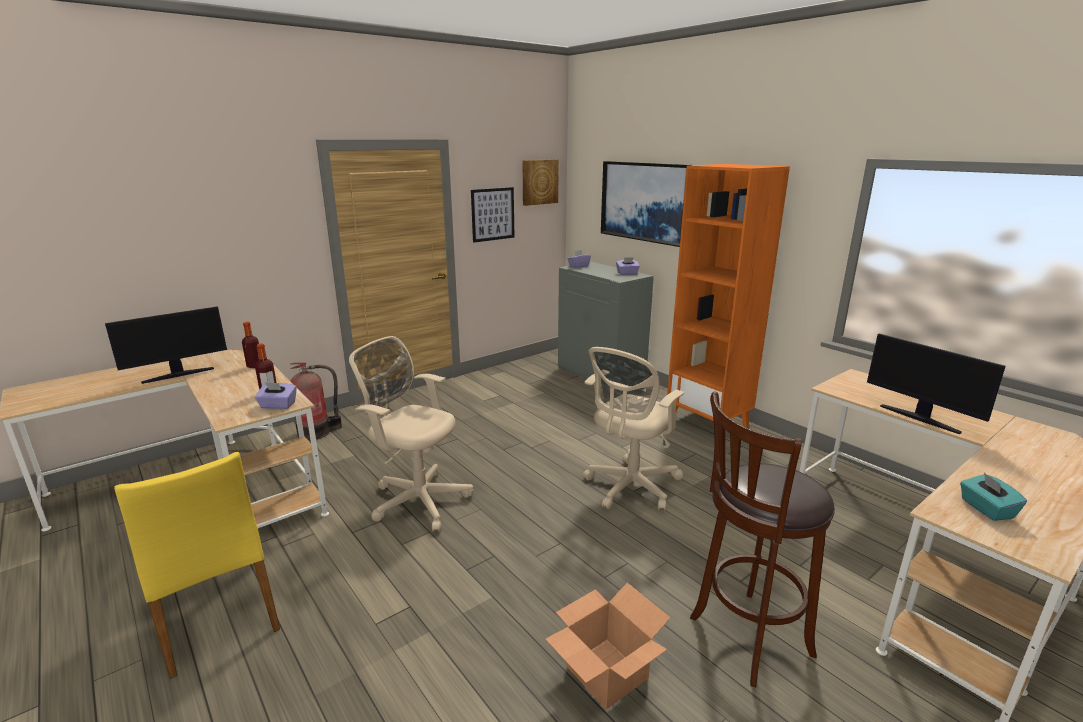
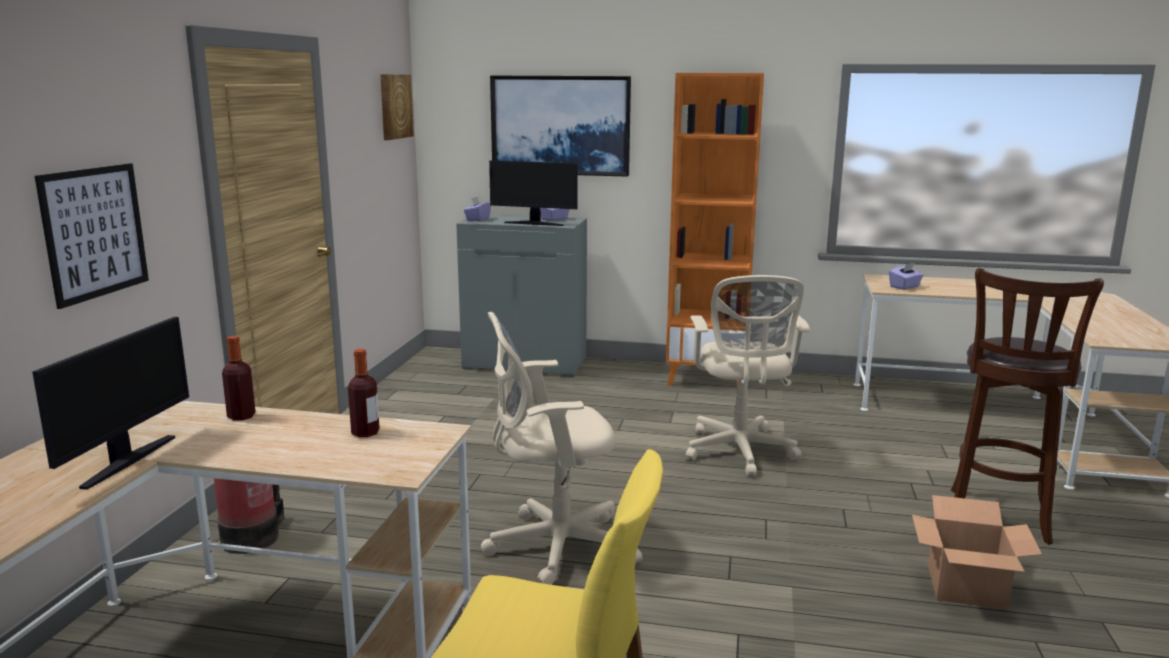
camera: 40 degrees left, 5 degrees down
(278, 405) = (425, 440): purple tissue box -> purple tissue box (905, 287)
(493, 214) = (360, 153): picture -> picture (95, 232)
(920, 418) = (974, 294): monitor -> monitor (534, 223)
(986, 509) = (1112, 332): turquoise tissue box -> none

